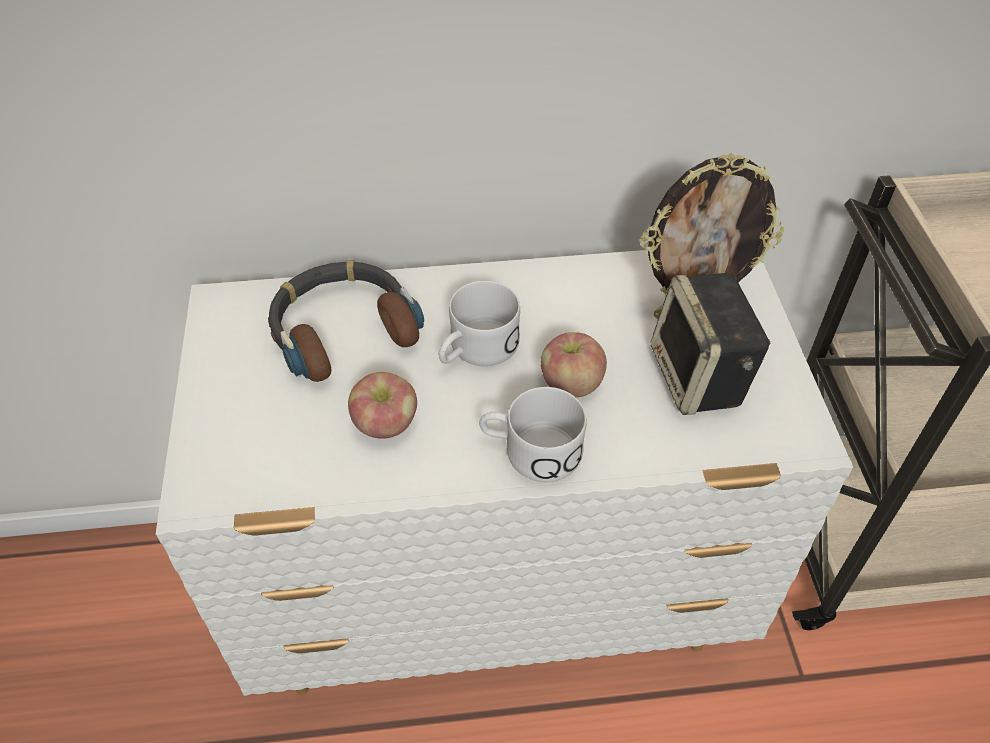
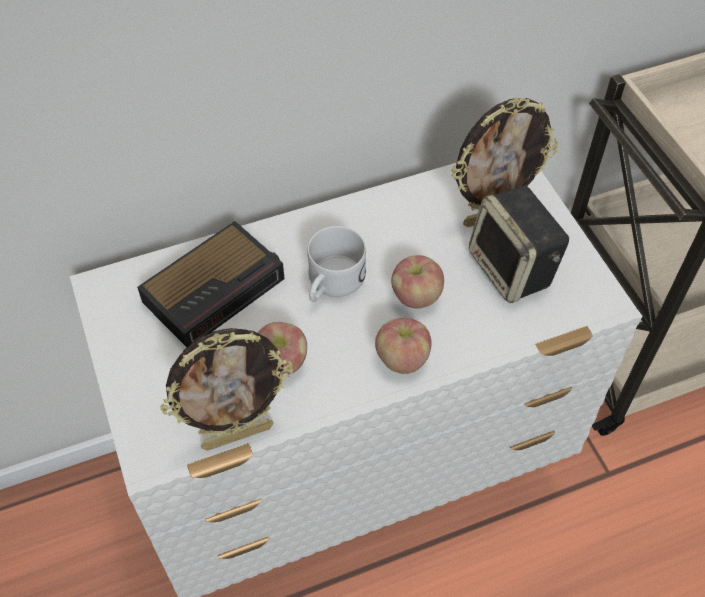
camera: 15 degrees left, 5 degrees up
(305, 494) = (237, 435): none -> picture frame
(343, 329) = (216, 288): headphones -> alarm clock
(530, 451) = (402, 358): white mug -> apple

